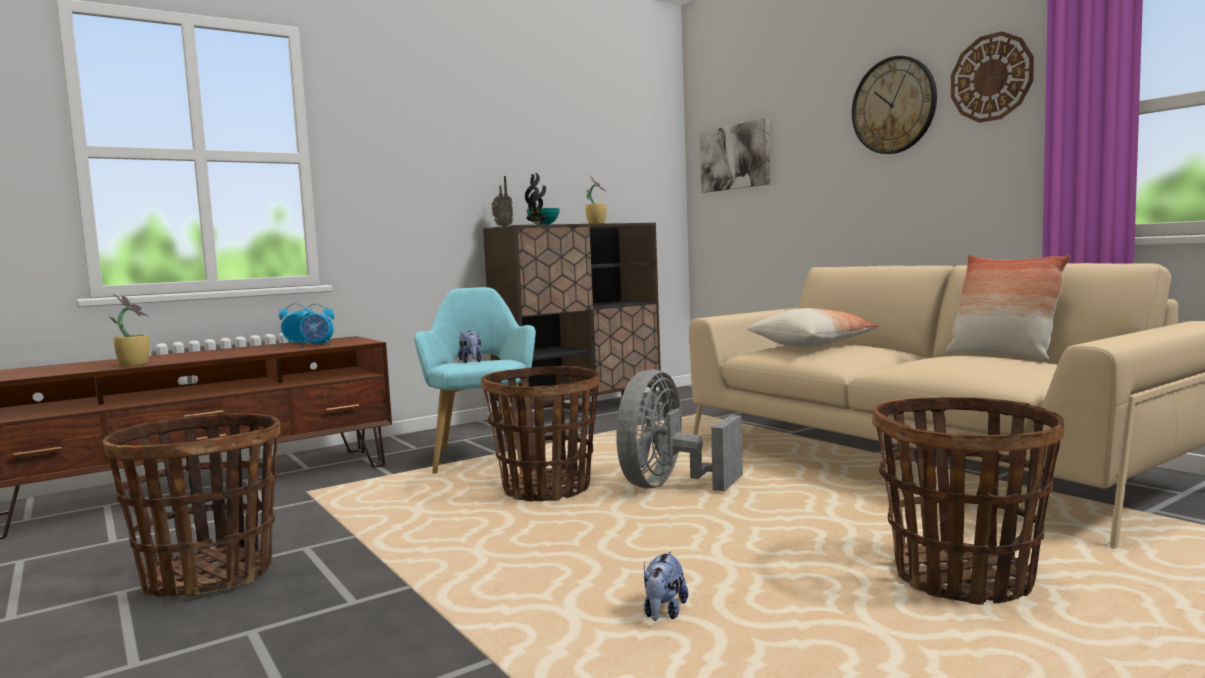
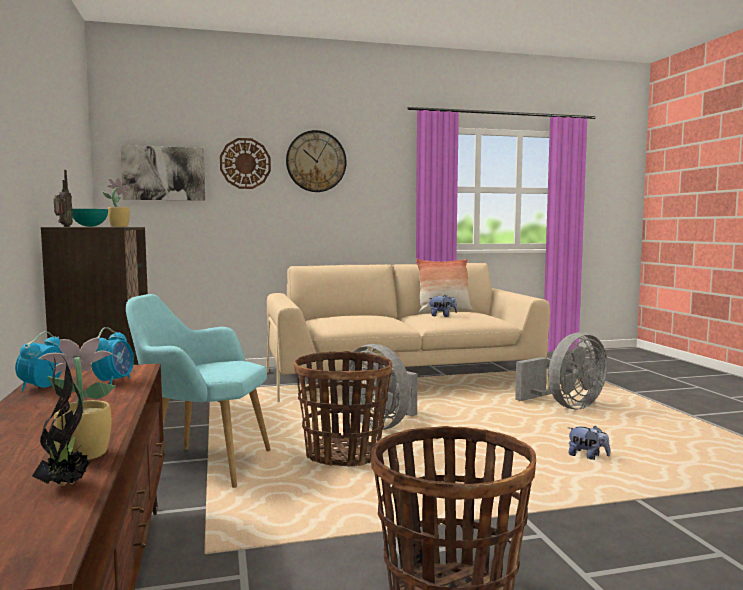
camera: 70 degrees left, 0 degrees up
(471, 362) = (203, 370): plush toy -> plush toy (442, 316)
(537, 224) = (115, 226): potted plant -> potted plant (66, 485)
(812, 345) = (350, 318): pillow -> none
(963, 578) = (566, 406): basket -> grey fan
(991, 77) = (378, 158): wall clock -> wall clock (245, 163)

